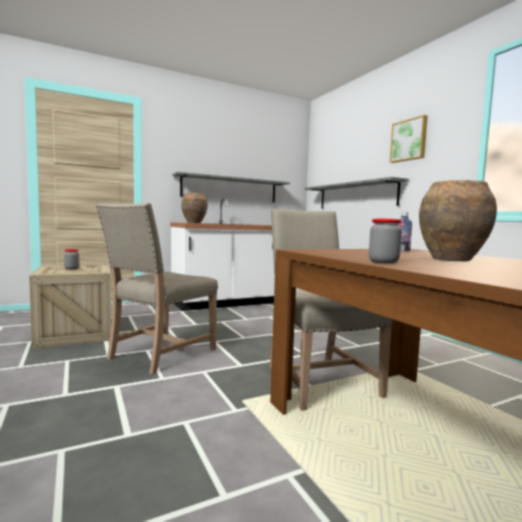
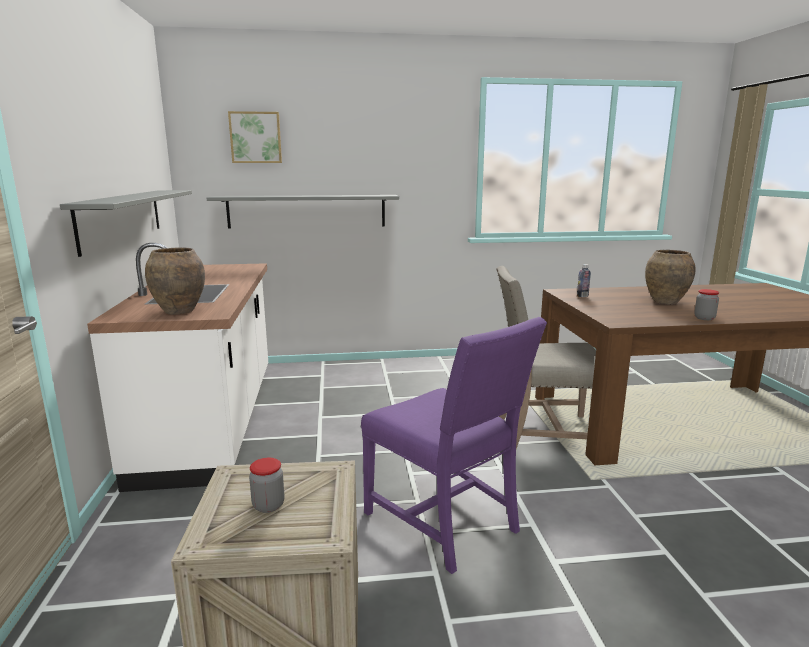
camera: 70 degrees left, 10 degrees up
(159, 354) = (446, 522): beige chair -> purple chair
(409, 140) = (392, 148): picture -> picture (255, 137)

